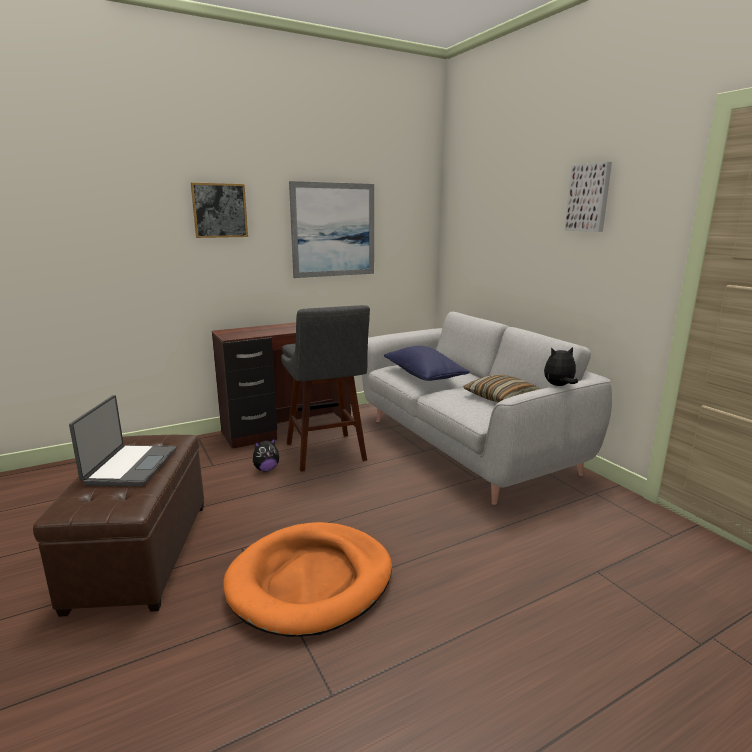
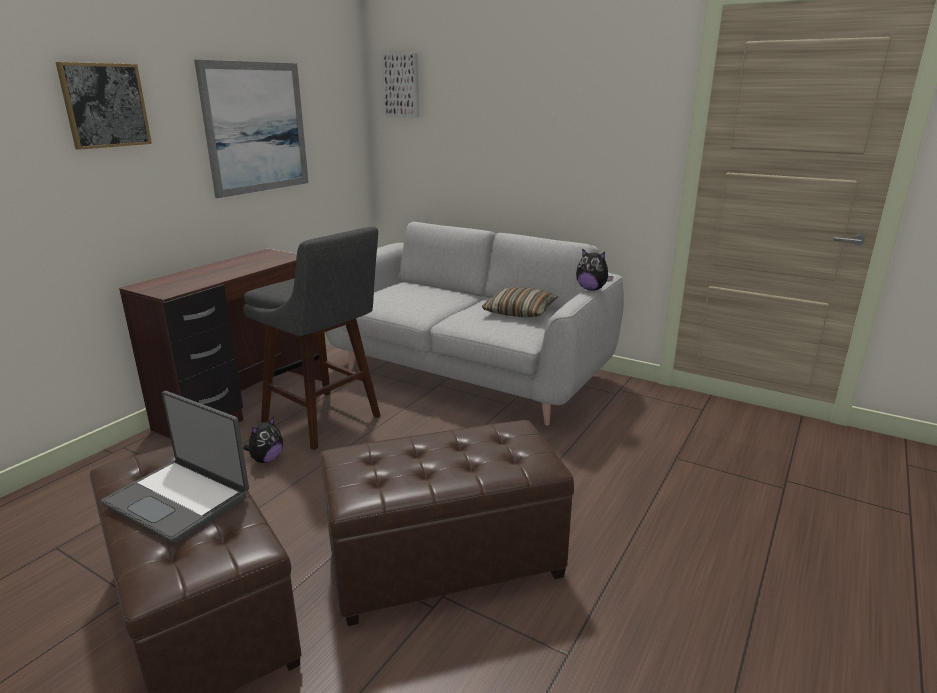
camera: 30 degrees left, 5 degrees up
(130, 466) = (180, 499): laptop -> laptop turned 150 degrees clockwise
(311, 581) = (445, 561): orange dog bed -> brown ottoman
(424, 376) = (415, 303): blue pillow -> none
(559, 386) = (591, 289): plush toy -> plush toy turned 105 degrees counterclockwise
(589, 197) = (576, 86): picture -> picture (402, 85)

